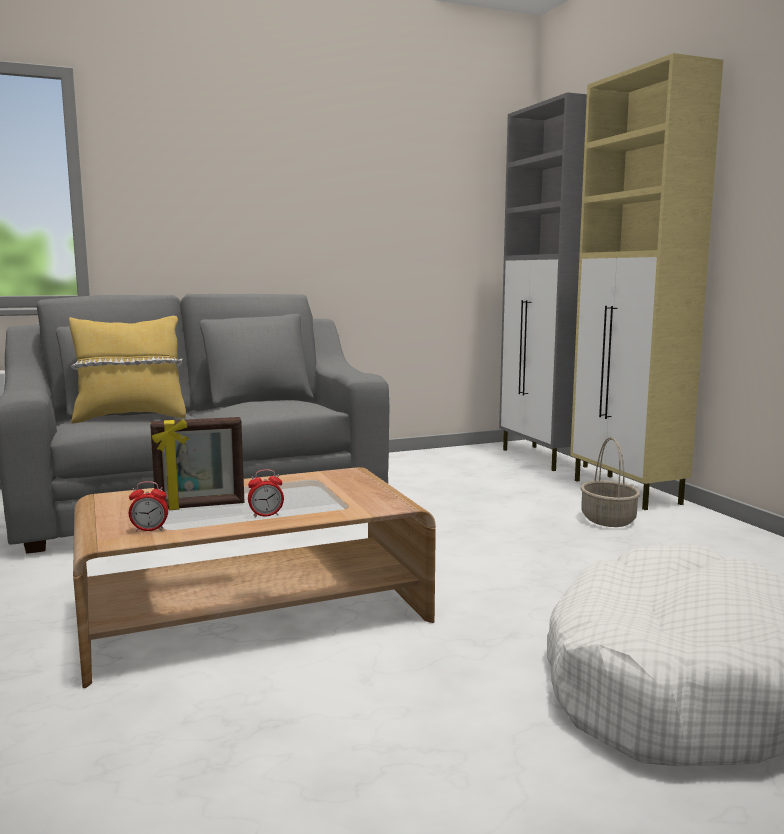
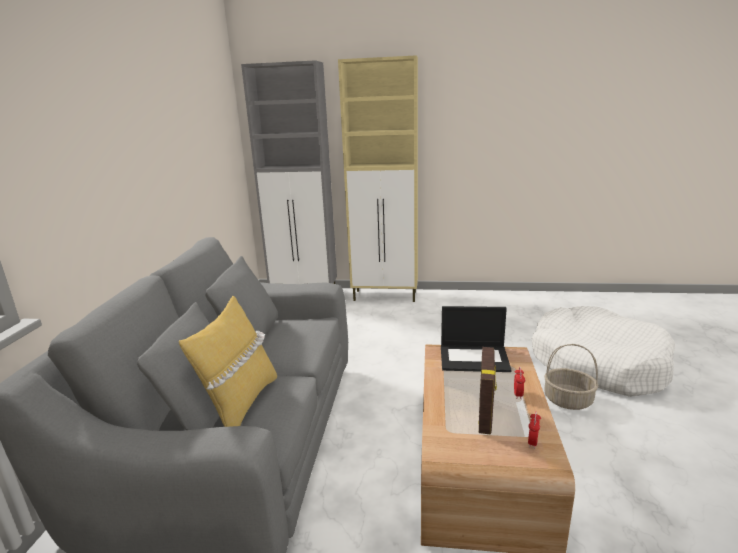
camera: 60 degrees left, 10 degrees up
(349, 488) = (474, 358): none -> laptop
(607, 519) = (419, 314): basket -> basket (567, 400)

